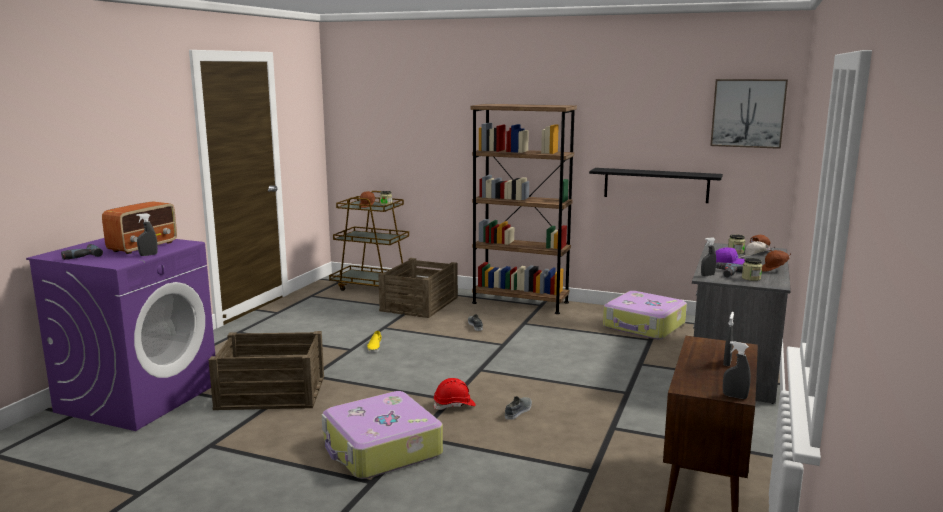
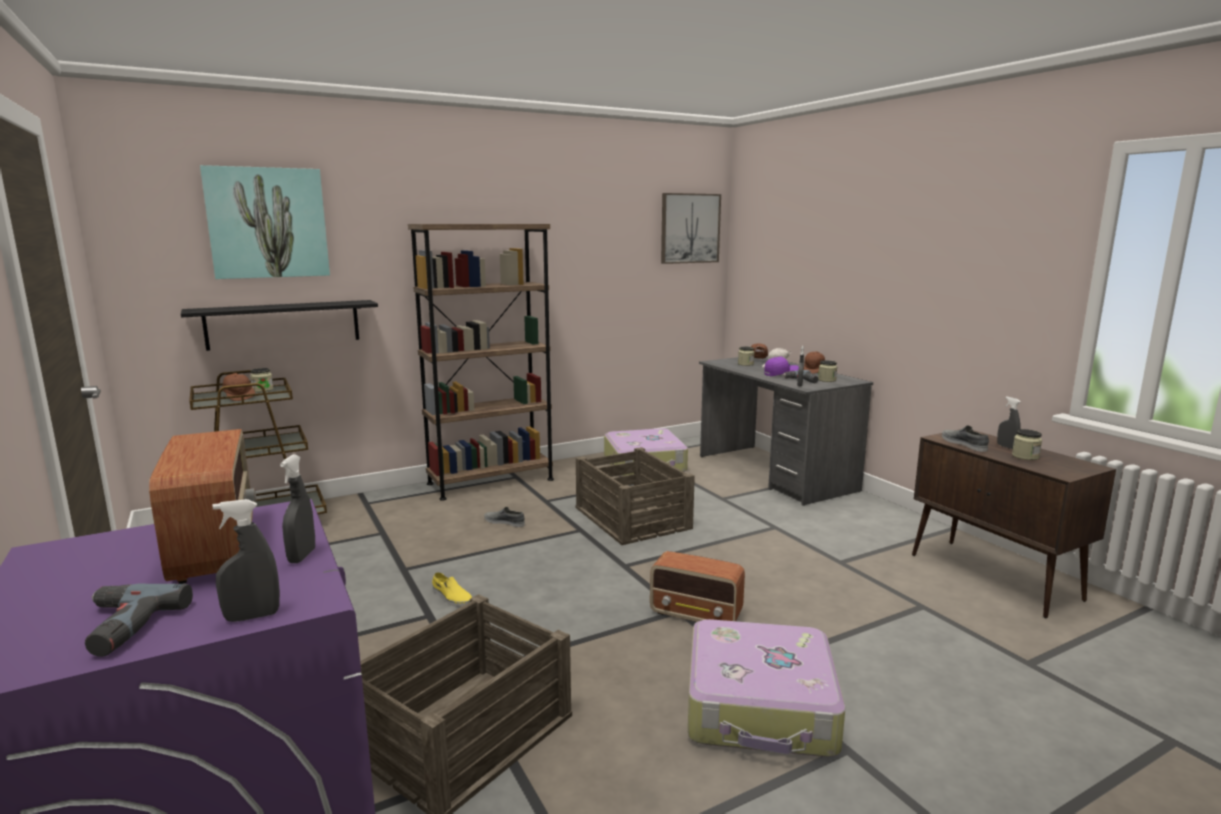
camera: 50 degrees left, 0 degrees up
(405, 101) = (267, 223): none -> picture
(420, 304) = (380, 523): crate -> crate (632, 517)
(454, 405) = (697, 614): red hard hat -> radio
(518, 411) = (754, 587): grey shoe -> grey shoe (964, 444)
(656, 185) = (614, 311): black shelf -> black shelf (283, 324)
(711, 371) = (1025, 456): none -> jar
(735, 396) = (1093, 467): grey spray bottle -> grey spray bottle (252, 616)

